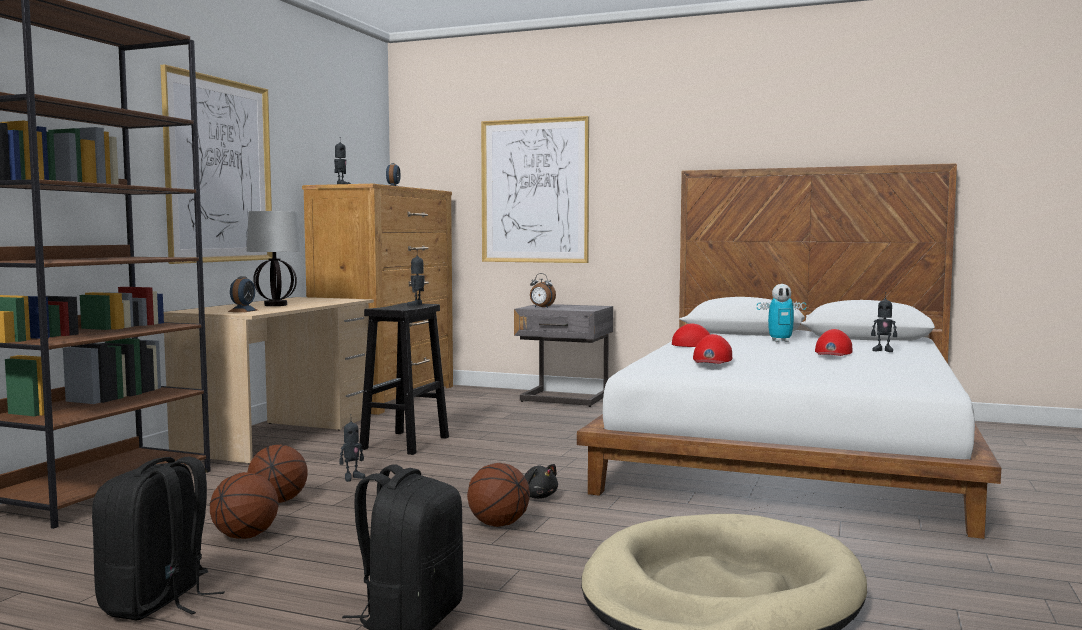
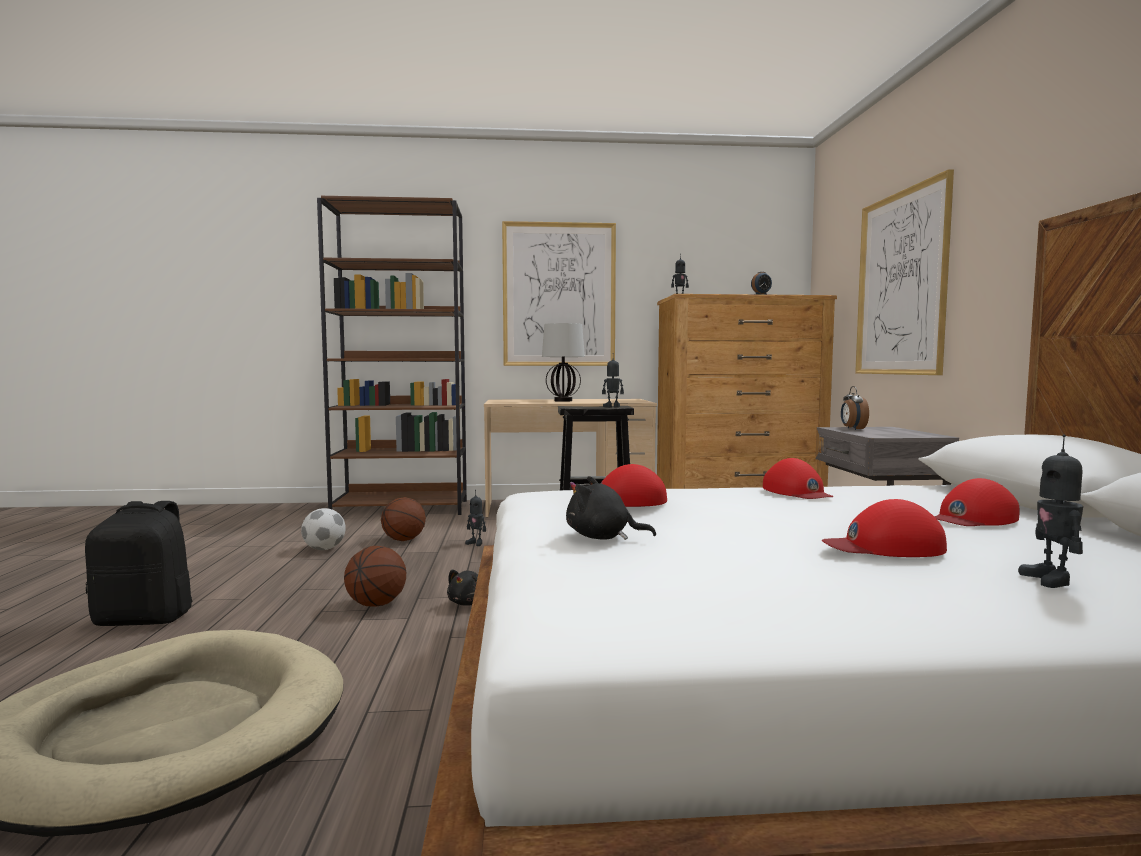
camera: 65 degrees right, 0 degrees up
(157, 602) = (201, 559): black backpack -> none
(243, 311) = (512, 401): alarm clock -> none
(245, 536) = (324, 549): basketball -> football
(780, 341) = (973, 518): toy robot -> red cap
(786, 373) = (602, 538): none -> black plush toy

